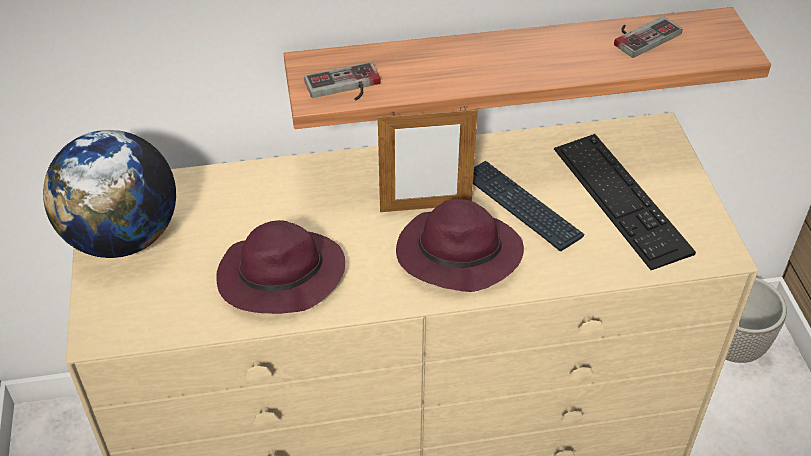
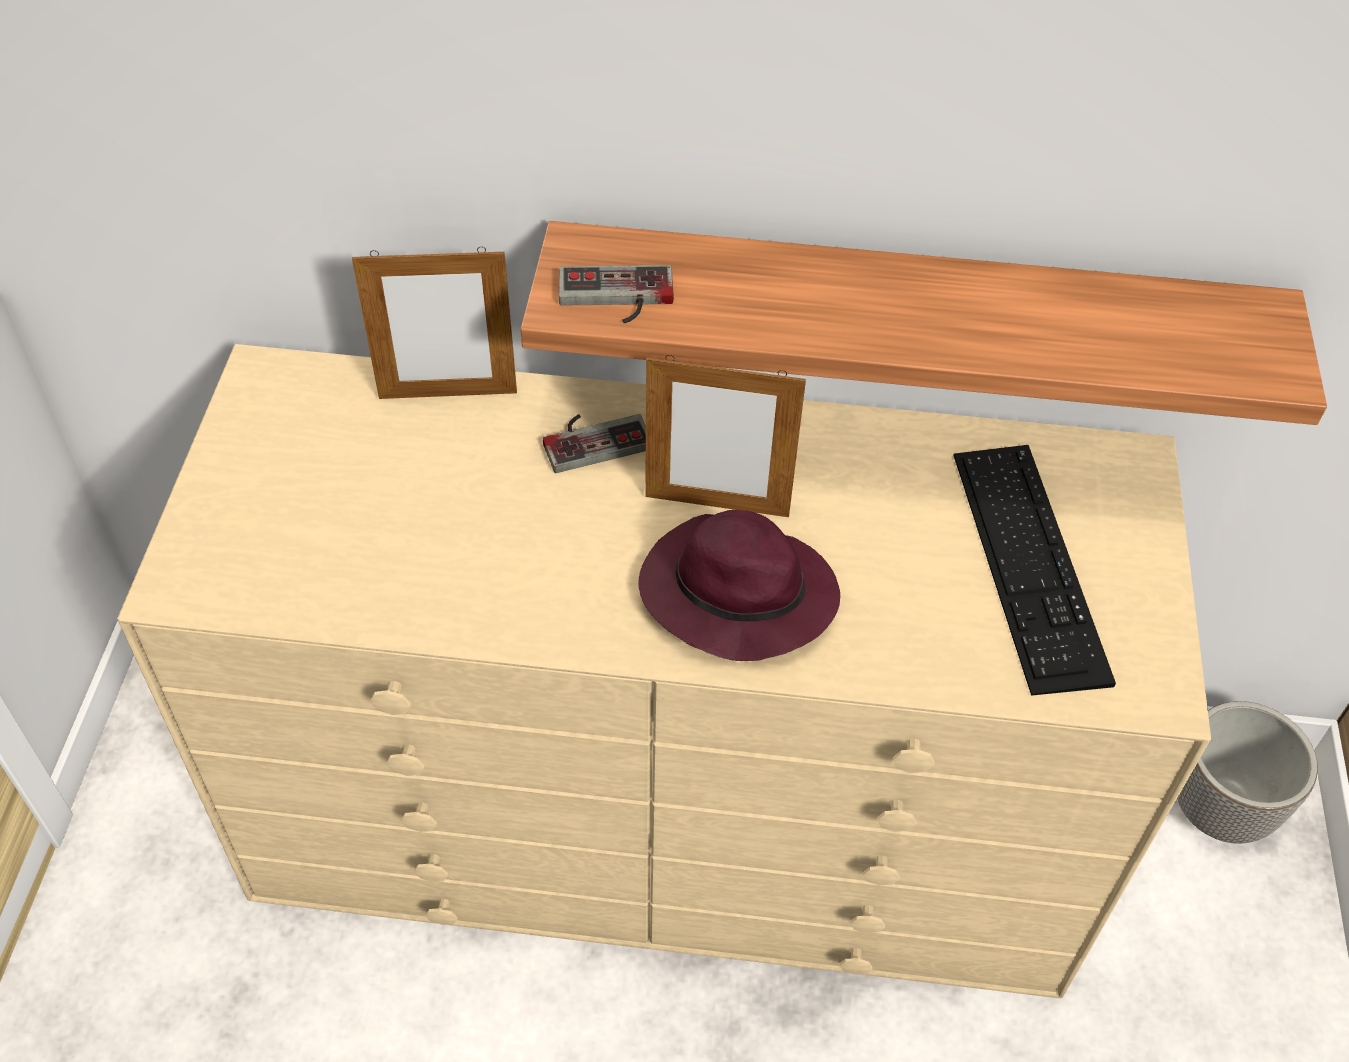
camera: 15 degrees right, 5 degrees up
(123, 237) = (263, 449): globe -> none
(232, 180) = (448, 395): none -> picture frame
(279, 277) = (459, 565): purple hat -> none
(520, 206) = (864, 538): keyboard -> none
(641, 35) = (1125, 309): game controller -> game controller (594, 437)

